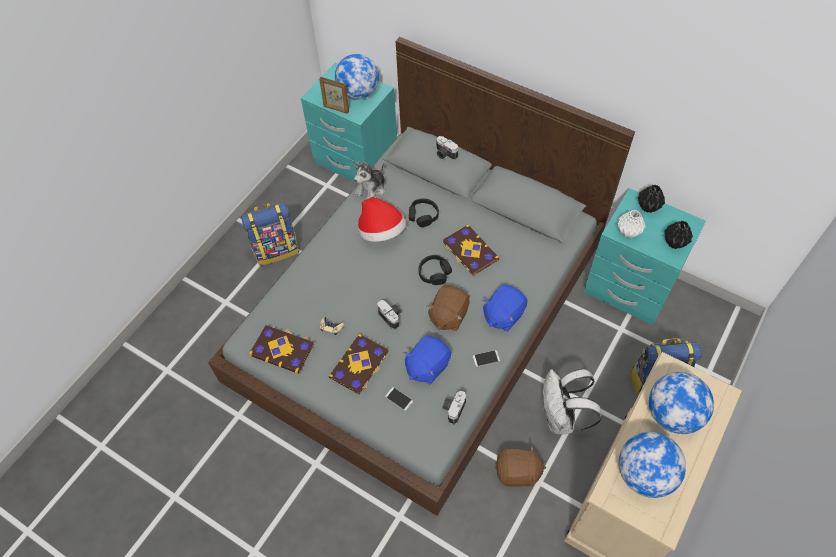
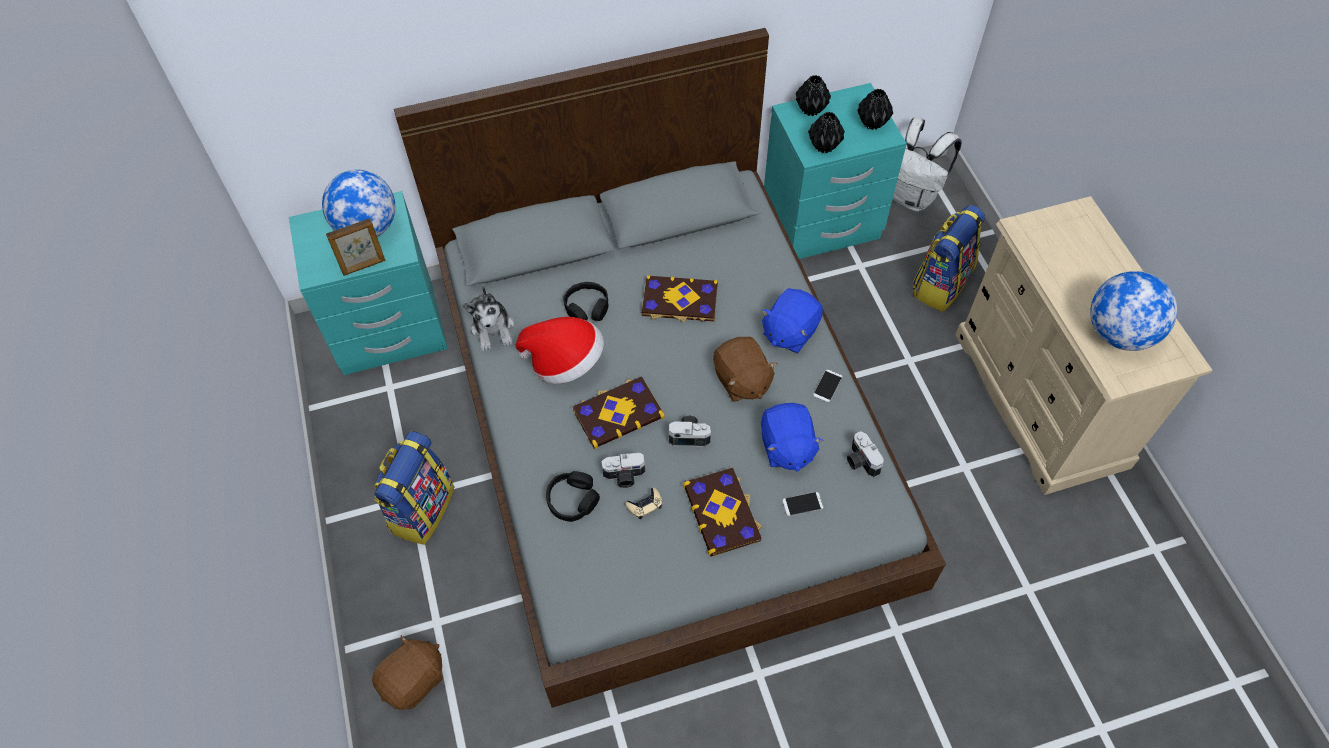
camera: 50 degrees left, 0 degrees up
(282, 349) = (624, 580): book -> book (618, 413)
(434, 273) = (674, 353): black headphones -> black headphones (572, 500)
(445, 154) = (542, 220): camera -> camera (624, 477)
(503, 315) = (789, 332): blue plush toy -> blue plush toy turned 45 degrees clockwise
(517, 472) = (938, 478): brown plush toy -> brown plush toy (414, 680)
(561, 418) = (911, 393): white backpack -> white backpack (910, 197)
(627, 232) = (824, 147): white vase -> black vase
(672, 414) = (1073, 263): globe -> none

